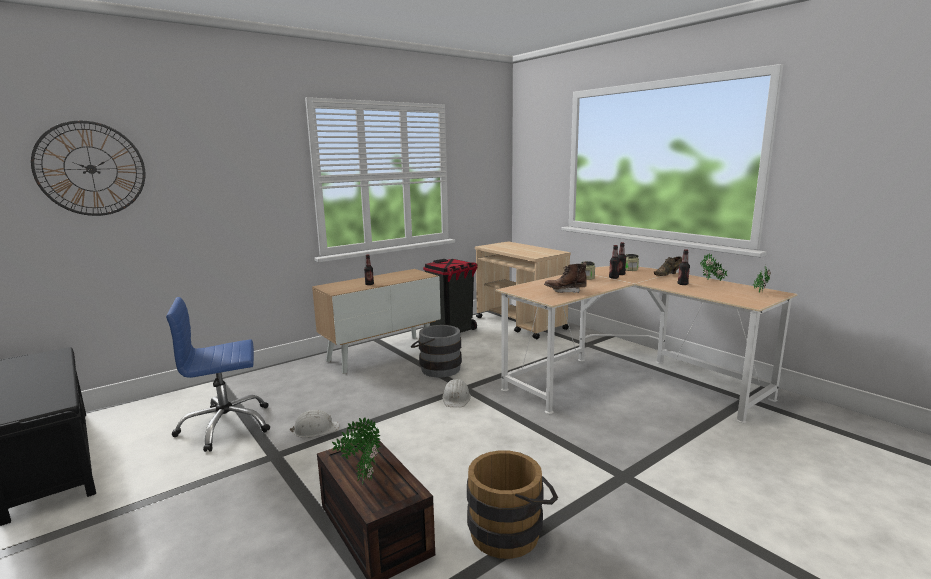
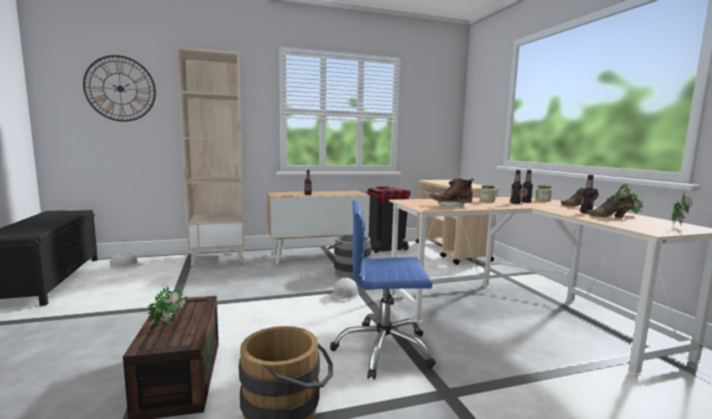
camera: 20 degrees right, 5 degrees down
(226, 426) = (164, 282): blue office chair -> blue office chair (383, 350)
(262, 379) = (218, 258): none -> beige bookcase
(315, 430) = (217, 295): white hard hat -> white hard hat (125, 265)
(358, 456) = (184, 307): potted plant -> none
(705, 287) = (610, 217): none -> brown shoe

